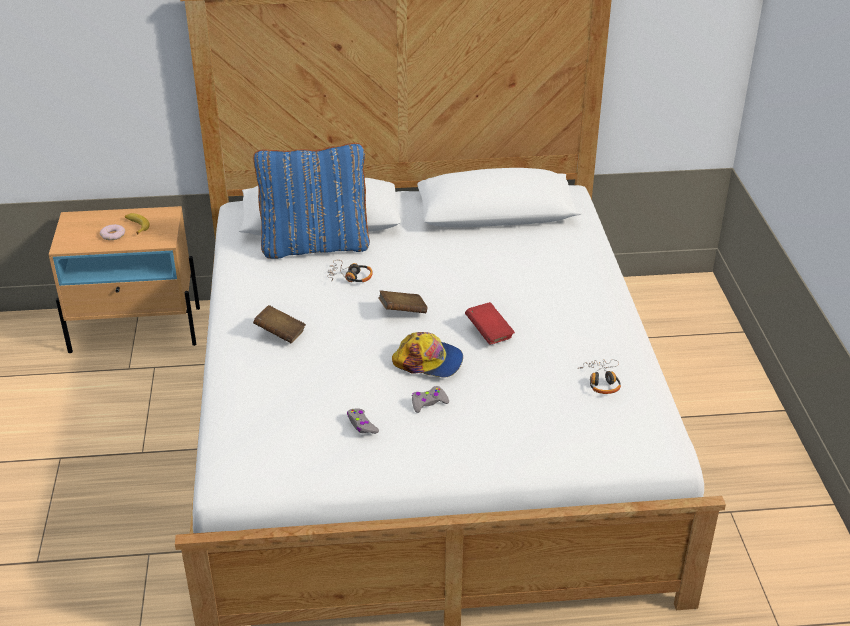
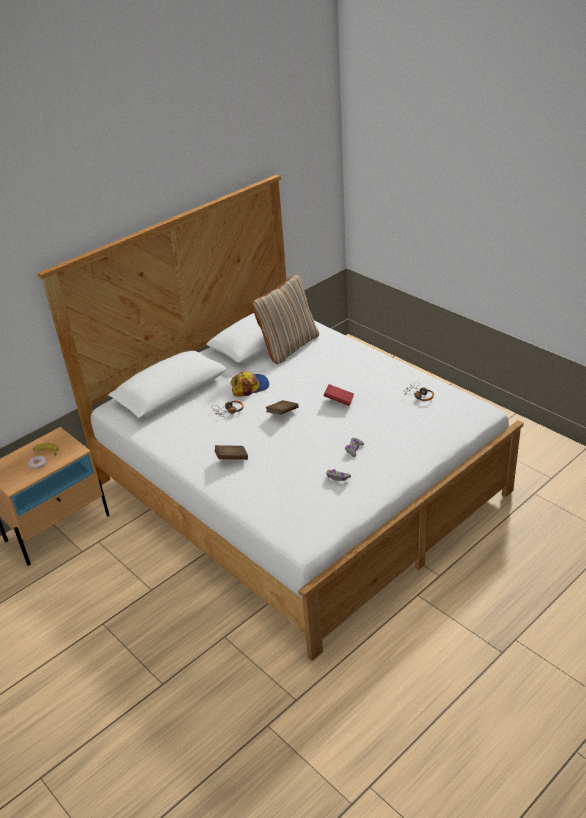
camera: 35 degrees left, 0 degrees up
(315, 245) = (185, 405): blue pillow -> none
(429, 361) = (329, 429): cap -> cap (250, 387)
(518, 234) = (288, 346): none -> beige pillow

